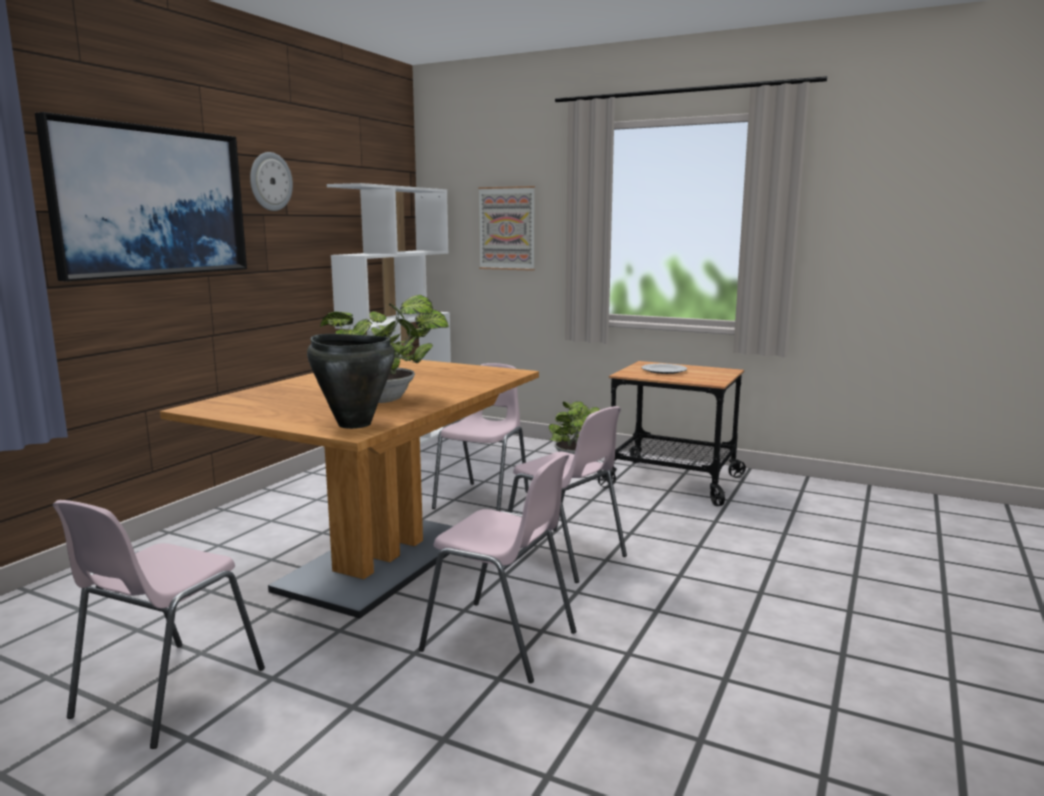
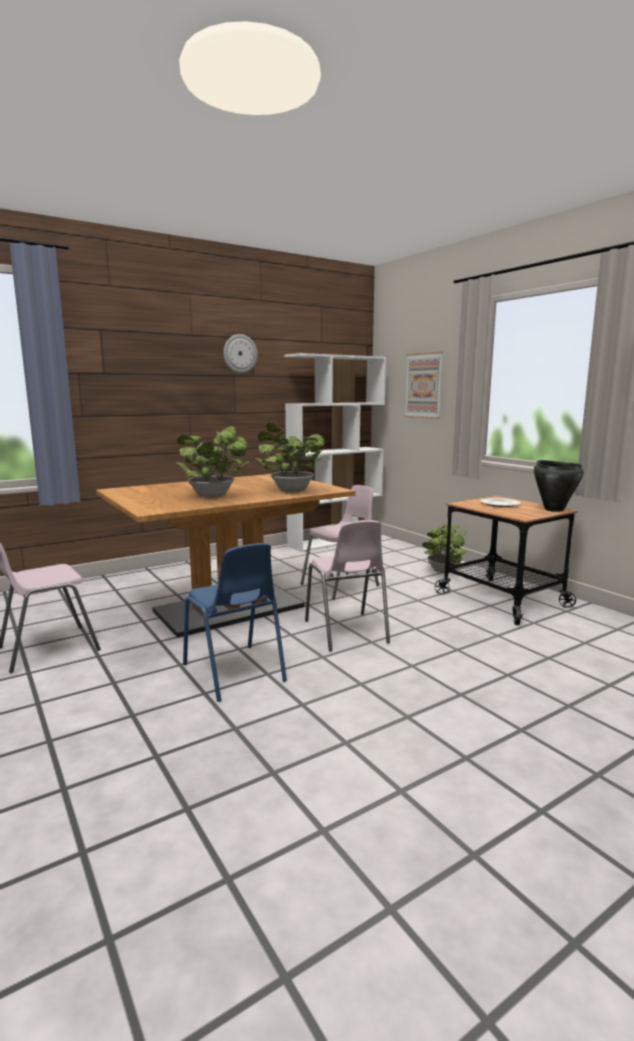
camera: 30 degrees right, 0 degrees up
(151, 201) = (150, 367): picture -> none
(354, 424) = (162, 507): black cooking pot -> black cooking pot (553, 509)
(463, 380) = (289, 490): none -> potted plant
(501, 642) = (234, 673): pink chair -> blue chair

